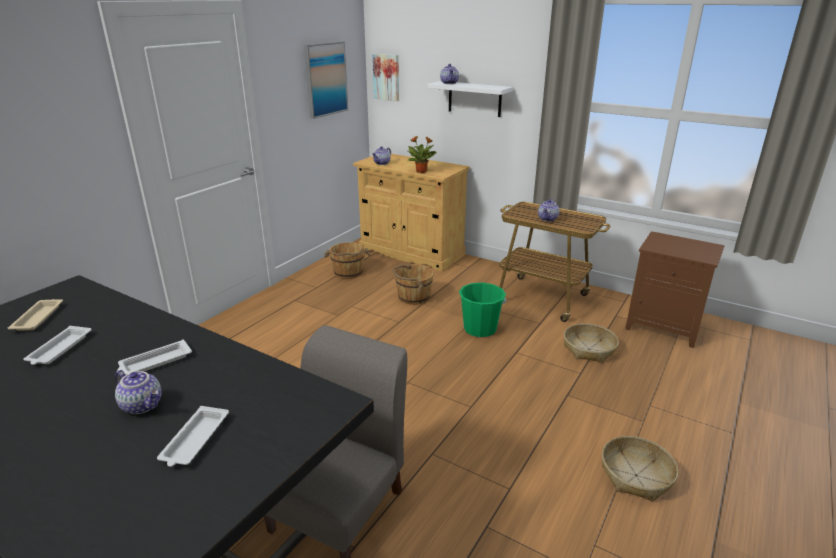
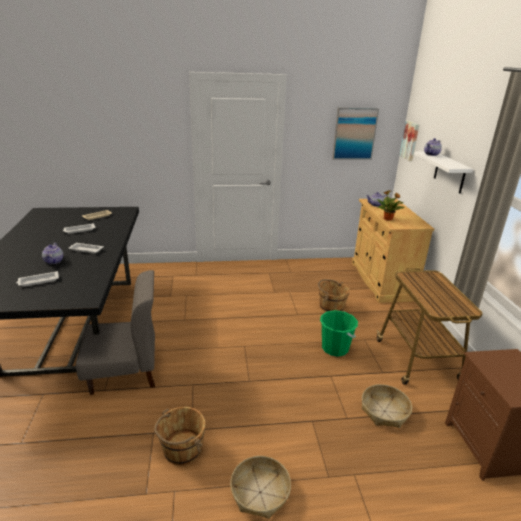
camera: 50 degrees right, 0 degrees up
(348, 272) = (321, 273): brown bucket -> brown bucket (182, 449)
(548, 219) = (425, 291): teapot -> none

